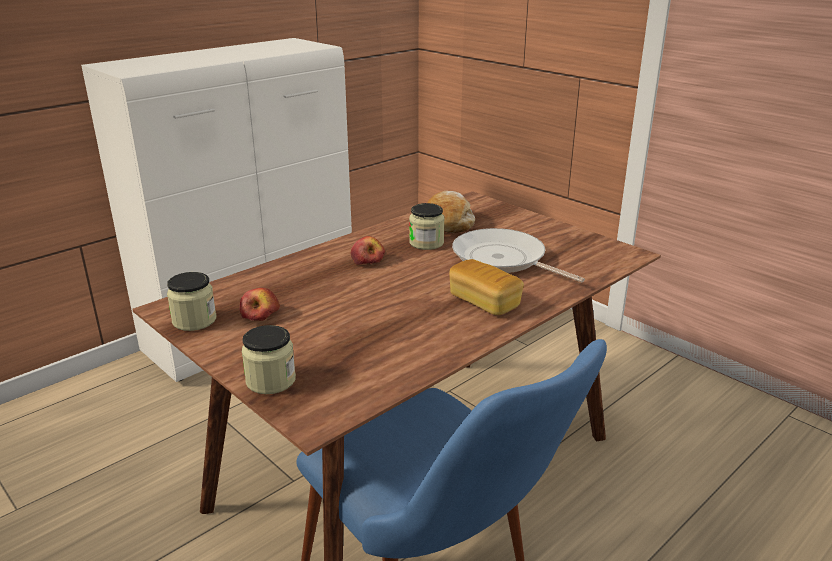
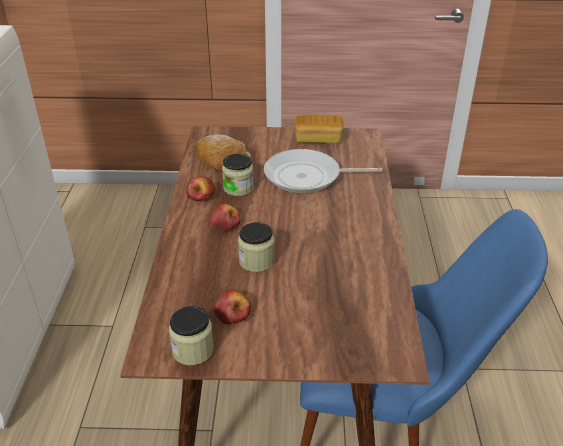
camera: 45 degrees left, 10 degrees up
(271, 380) = (329, 355): jar -> jar (256, 261)
(387, 236) = (201, 196): none -> apple
(484, 302) = (348, 216): bread -> bread (318, 139)

